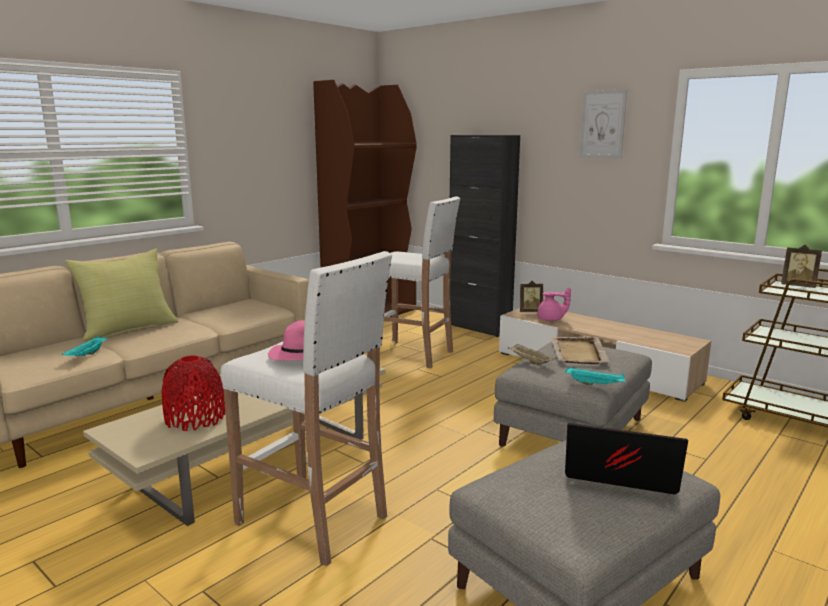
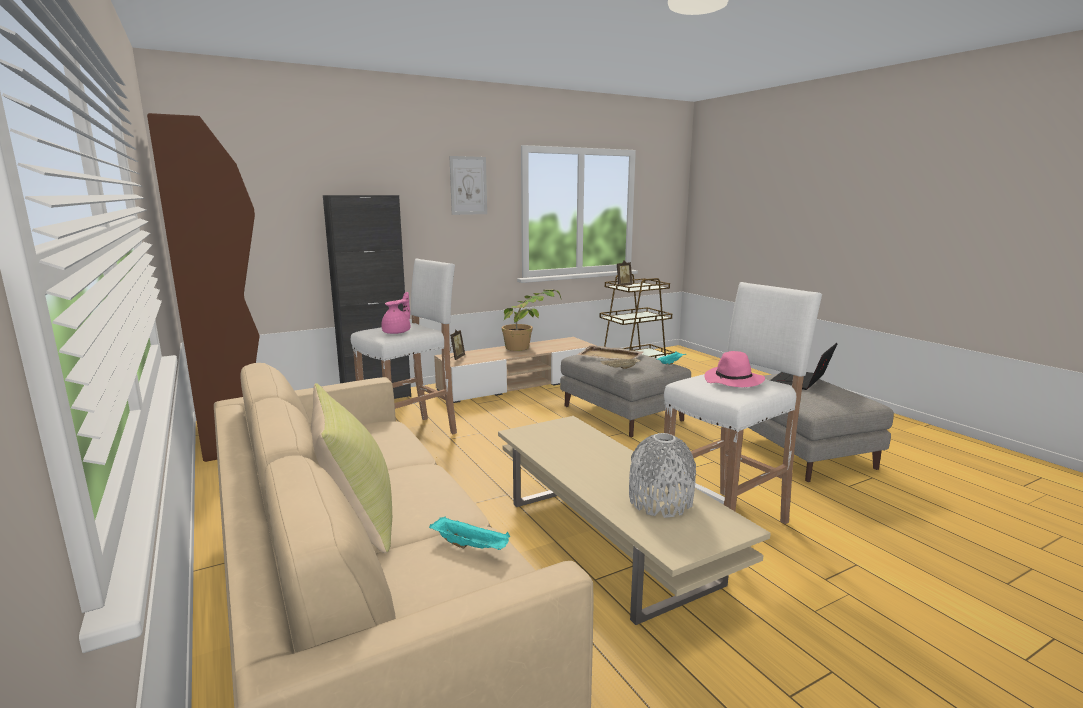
camera: 70 degrees left, 0 degrees up
(195, 419) = (660, 501): red vase -> grey vase
(551, 320) = (485, 357): pink teapot -> pink teapot (398, 332)
(621, 329) = (529, 347): none -> potted plant

